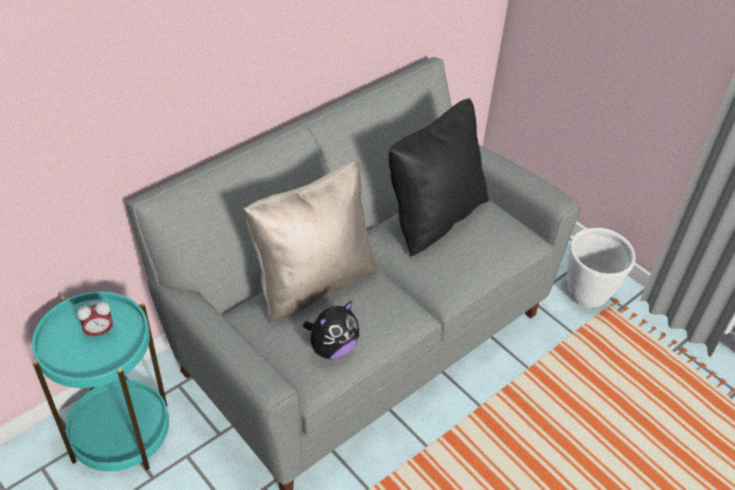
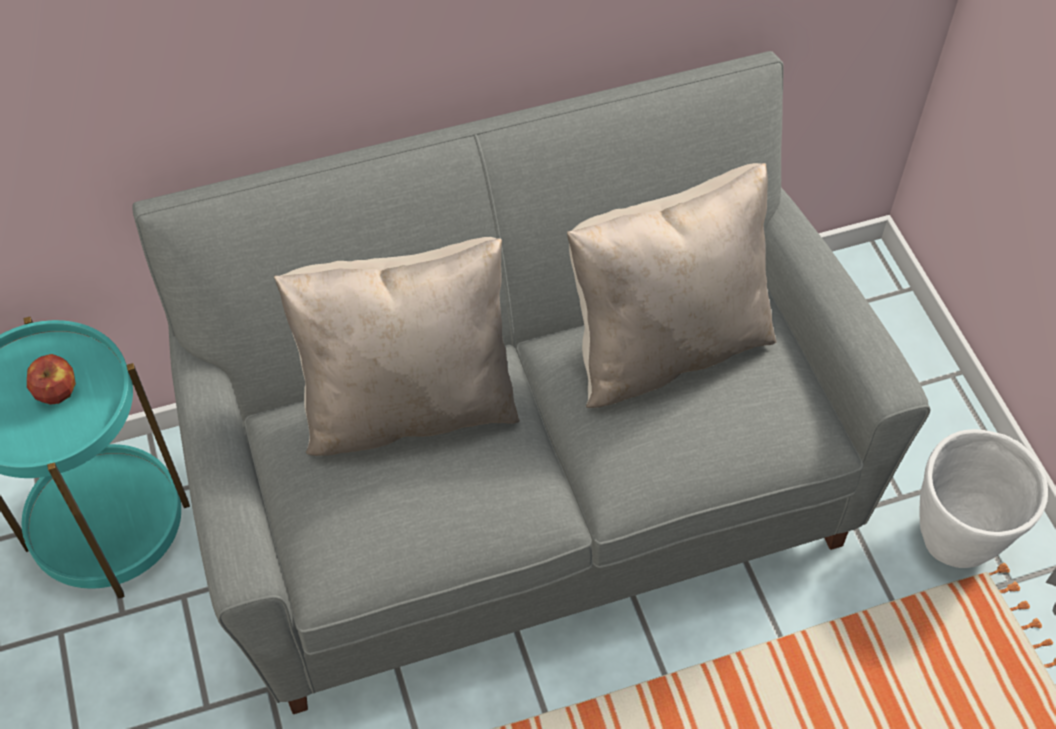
camera: 25 degrees right, 10 degrees up
(99, 332) = (57, 391): alarm clock -> apple
(332, 348) = (382, 531): plush toy -> none
(433, 217) = (665, 345): black pillow -> beige pillow

